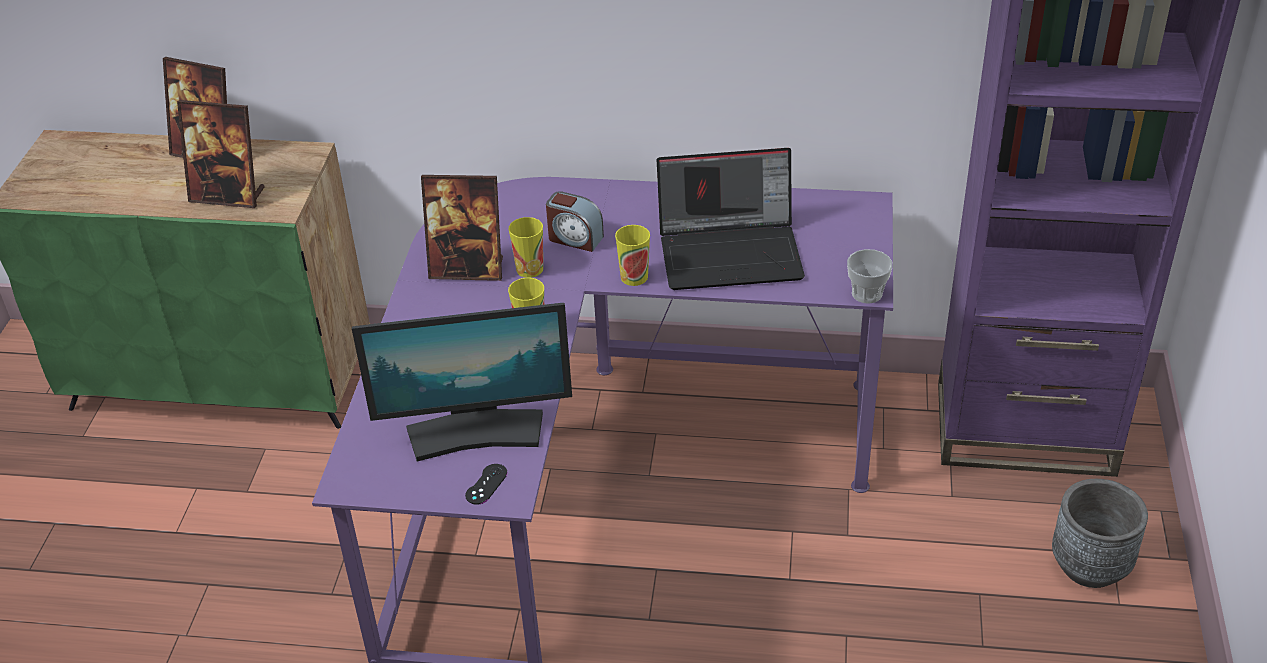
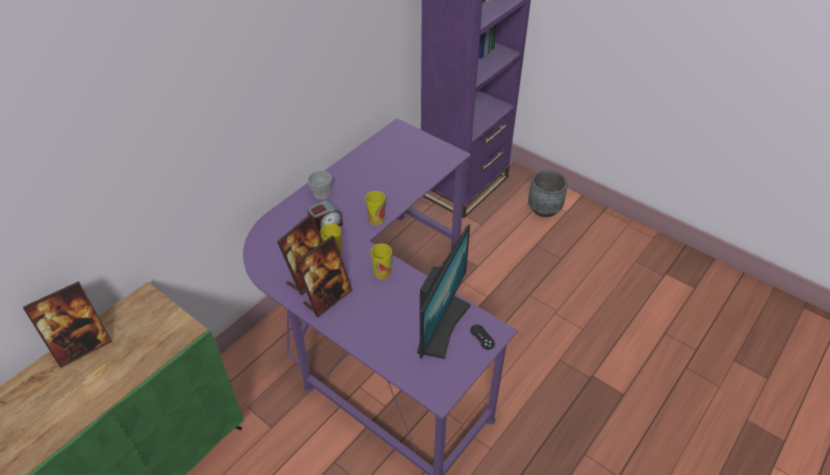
camera: 60 degrees left, 5 degrees up
(228, 195) = (143, 352): picture frame -> picture frame (327, 298)
(732, 252) = (389, 180): laptop -> none
(867, 294) = (456, 156): cup -> cup (321, 194)

